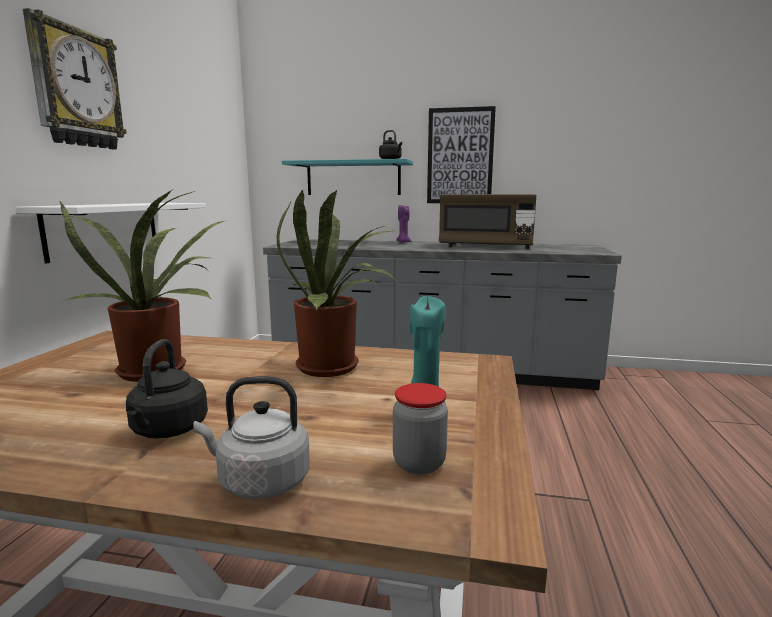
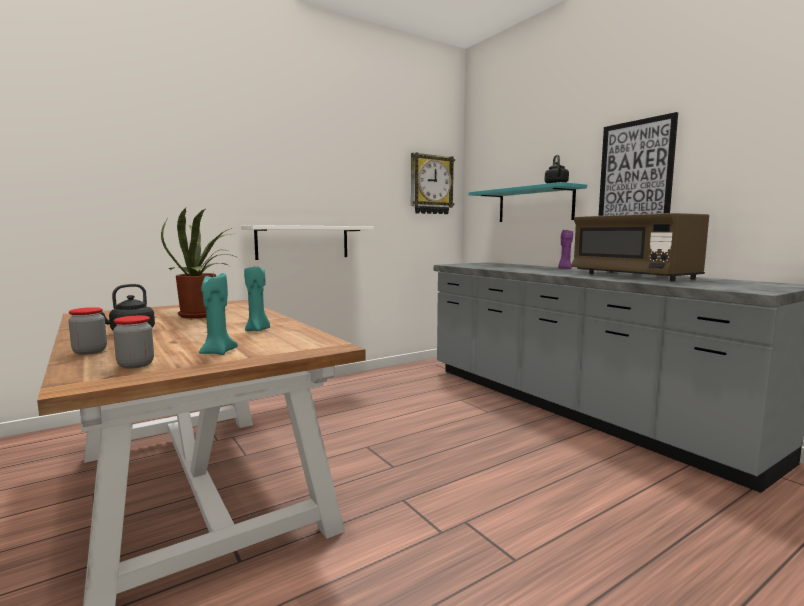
camera: 45 degrees right, 5 degrees down
(76, 88) = (292, 154): wall clock -> wall clock (431, 184)
(259, 482) = (90, 351): grey kettle -> jar
(334, 367) = (258, 330): potted plant -> turquoise candle

